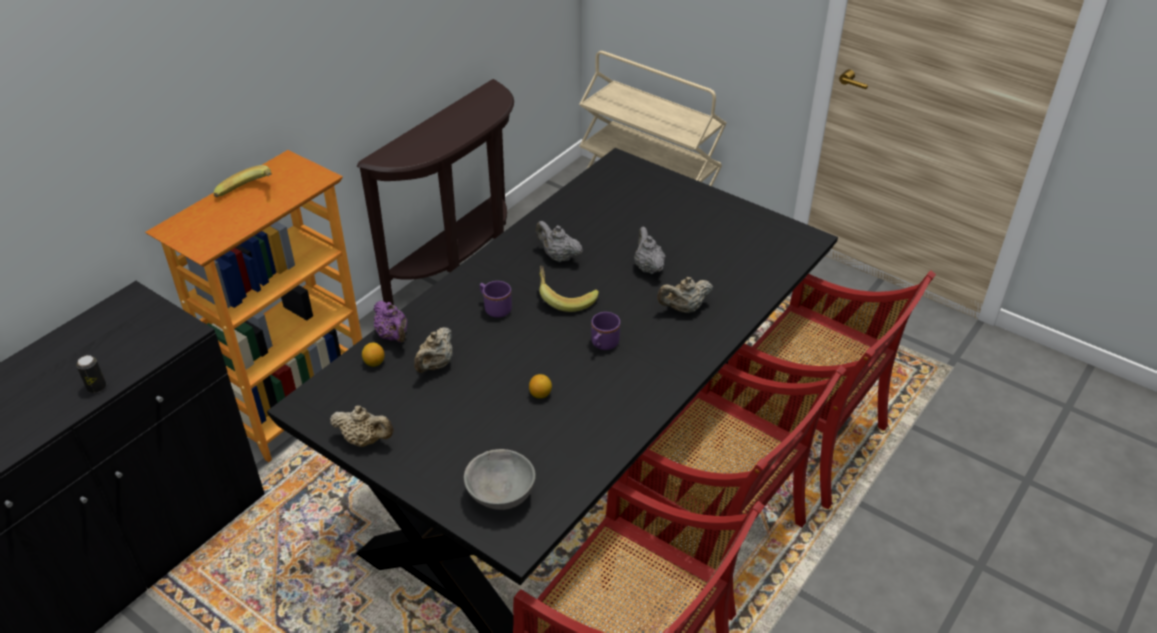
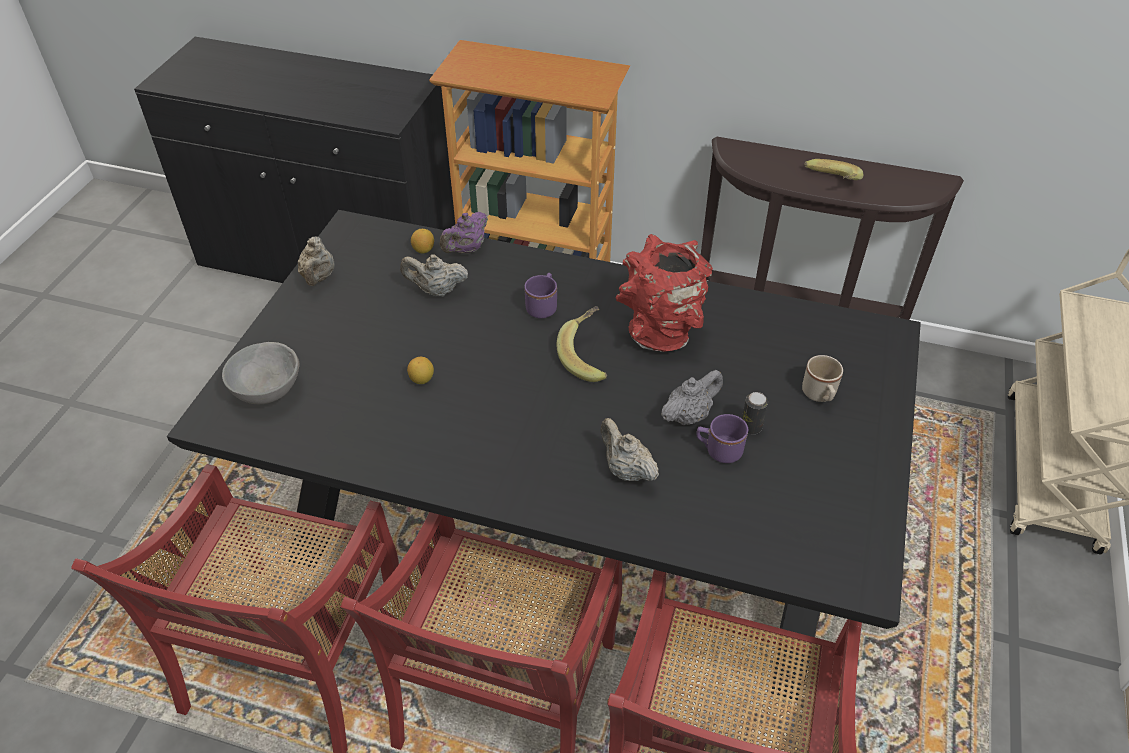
camera: 70 degrees right, 5 degrees up
(96, 387) = (307, 106): can -> can (751, 427)
(249, 194) = (544, 68): banana -> banana (829, 184)
(558, 256) = (660, 330): grey teapot -> red vase
(603, 345) = (523, 410): purple mug -> purple mug (718, 450)
(658, 207) = (820, 395): none -> beige mug

